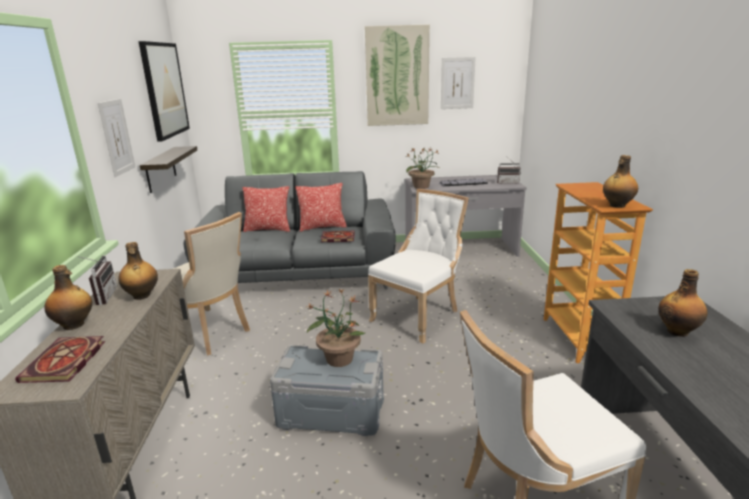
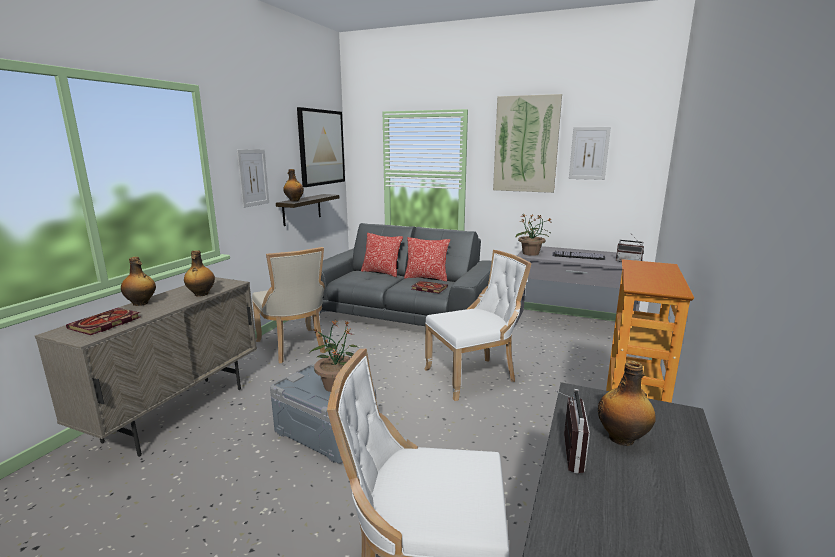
camera: 25 degrees right, 5 degrees down
(102, 297) = (179, 290): radio -> radio (565, 451)
(617, 205) = (653, 287): bottle -> bottle (294, 200)

